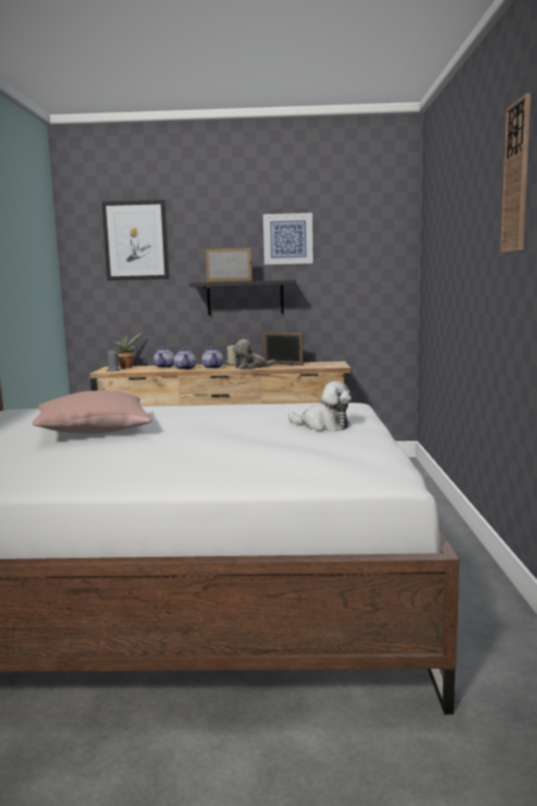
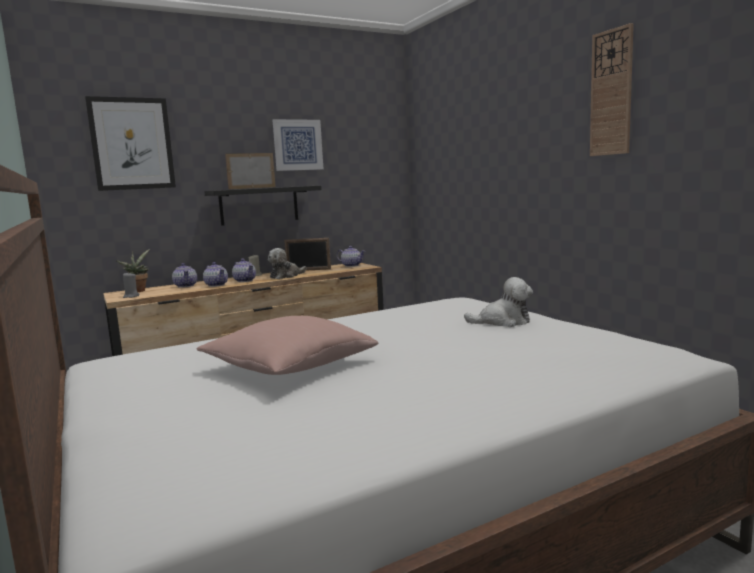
camera: 30 degrees left, 0 degrees up
(328, 364) = (351, 265): none -> teapot

